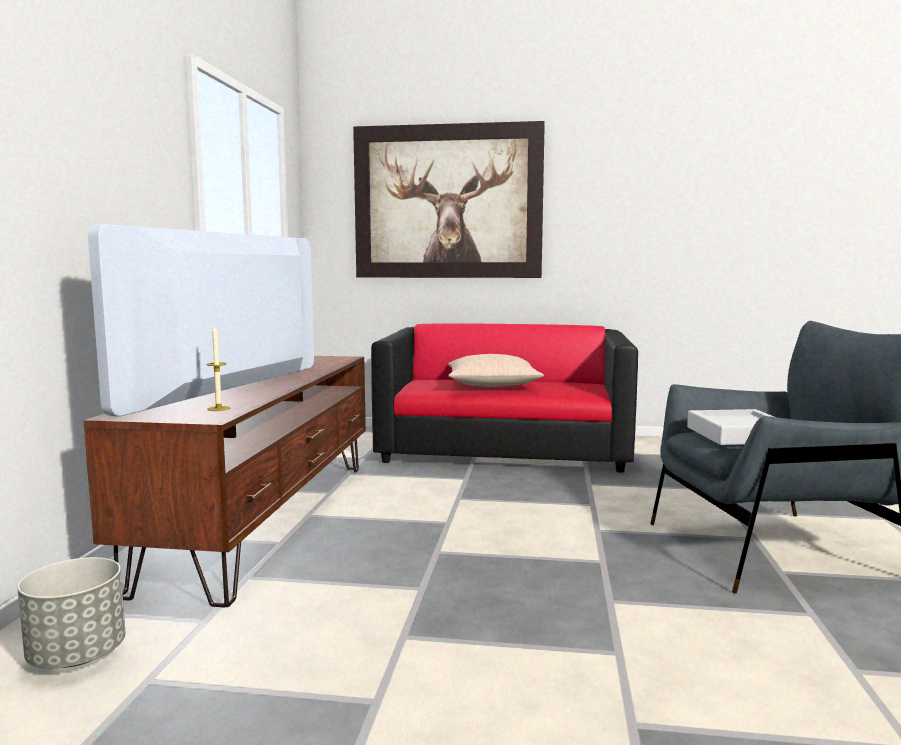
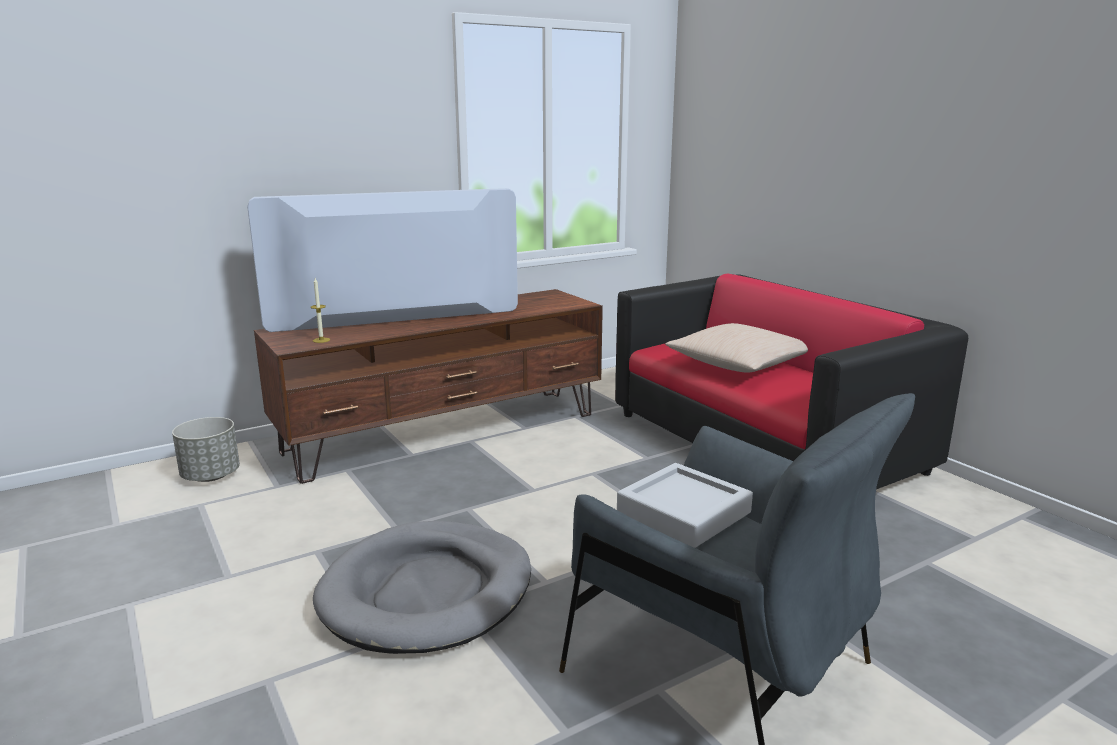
camera: 50 degrees right, 10 degrees up
(447, 202) = (793, 125): picture -> none
(560, 606) = (428, 592): none -> grey dog bed

